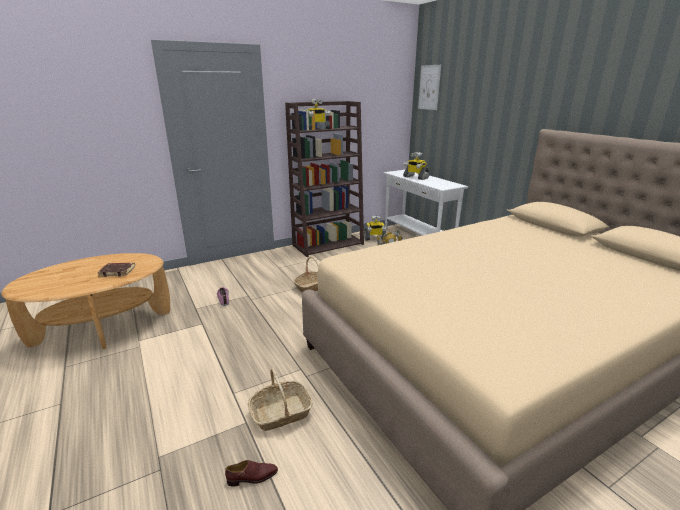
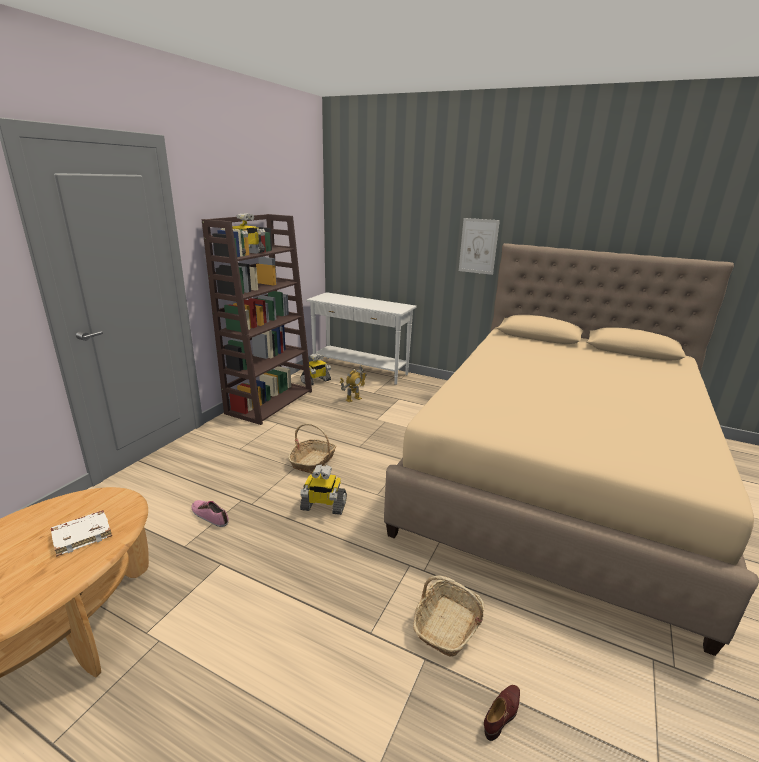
camera: 35 degrees left, 0 degrees up
(118, 271) = (83, 535): brown book -> white book
(415, 177) = (352, 302): toy robot -> toy robot (323, 506)
(429, 87) = (349, 196): picture -> picture (478, 246)

